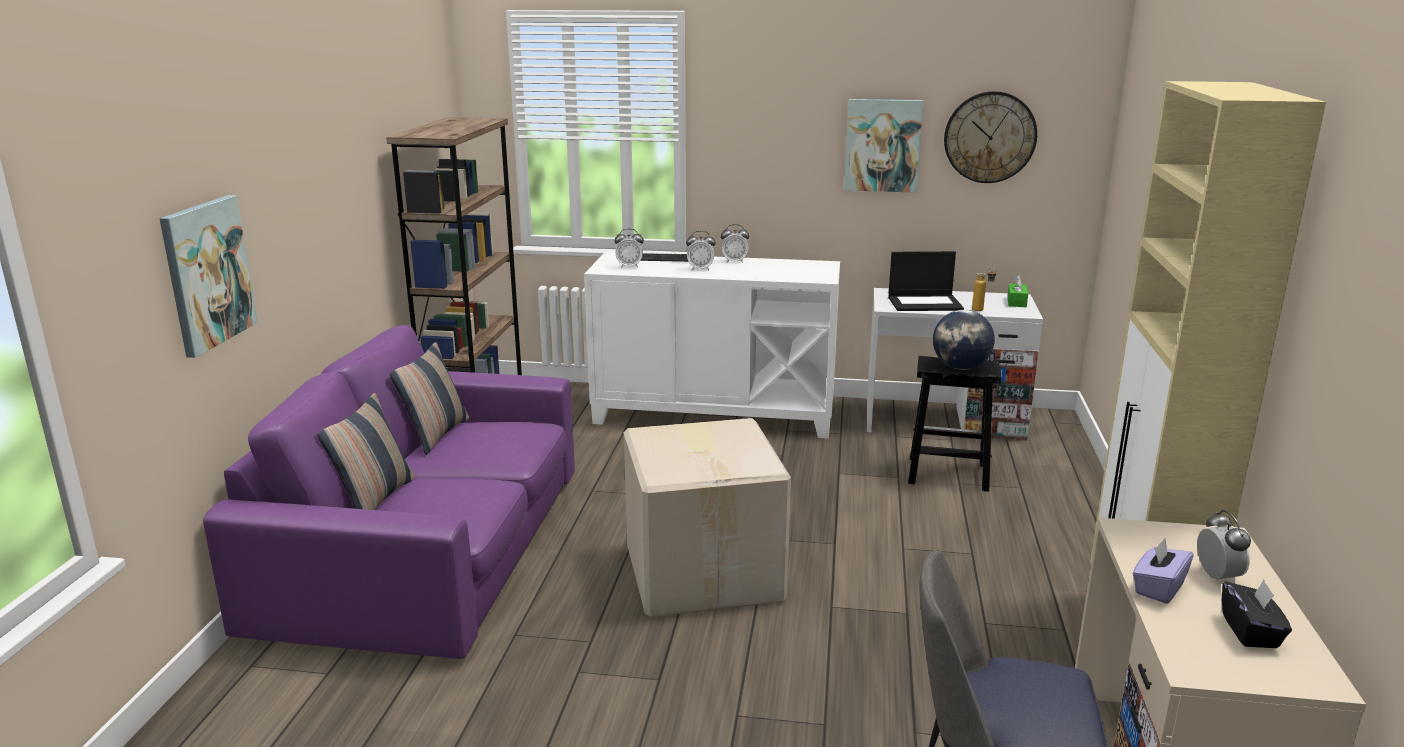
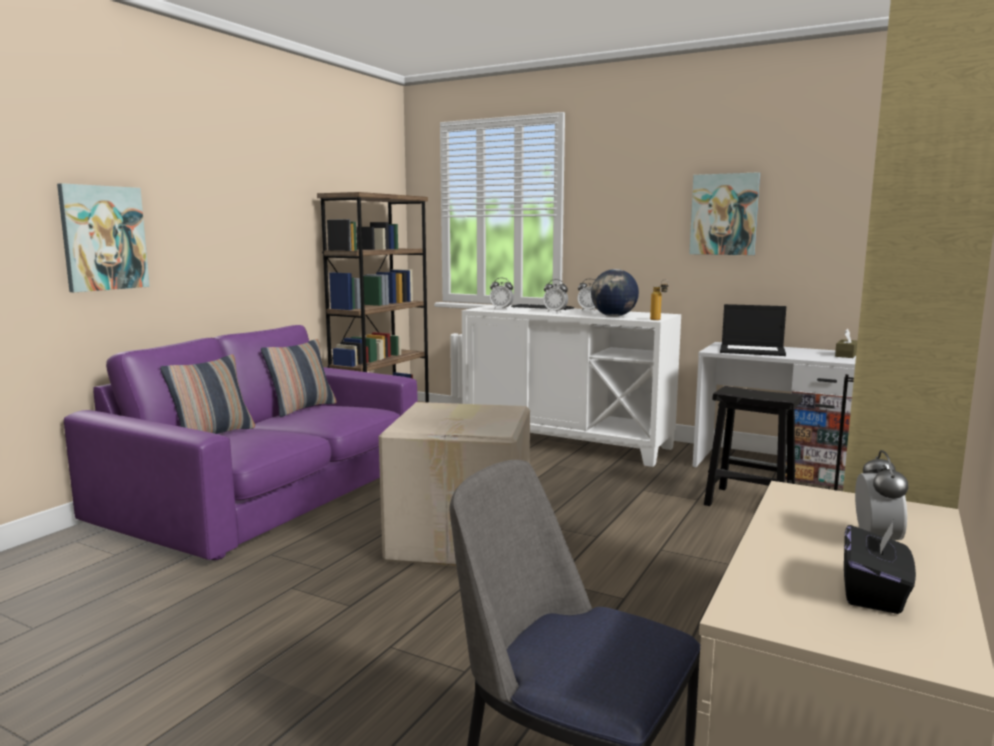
camera: 20 degrees right, 10 degrees down
(961, 367) = (758, 395): globe -> globe (614, 316)
(982, 310) = (804, 357): bottle -> bottle (658, 320)
(989, 137) = (823, 204): wall clock -> none
(1016, 302) = (846, 355): green tissue box -> brown tissue box
(1158, 588) = (783, 539): purple tissue box -> none

